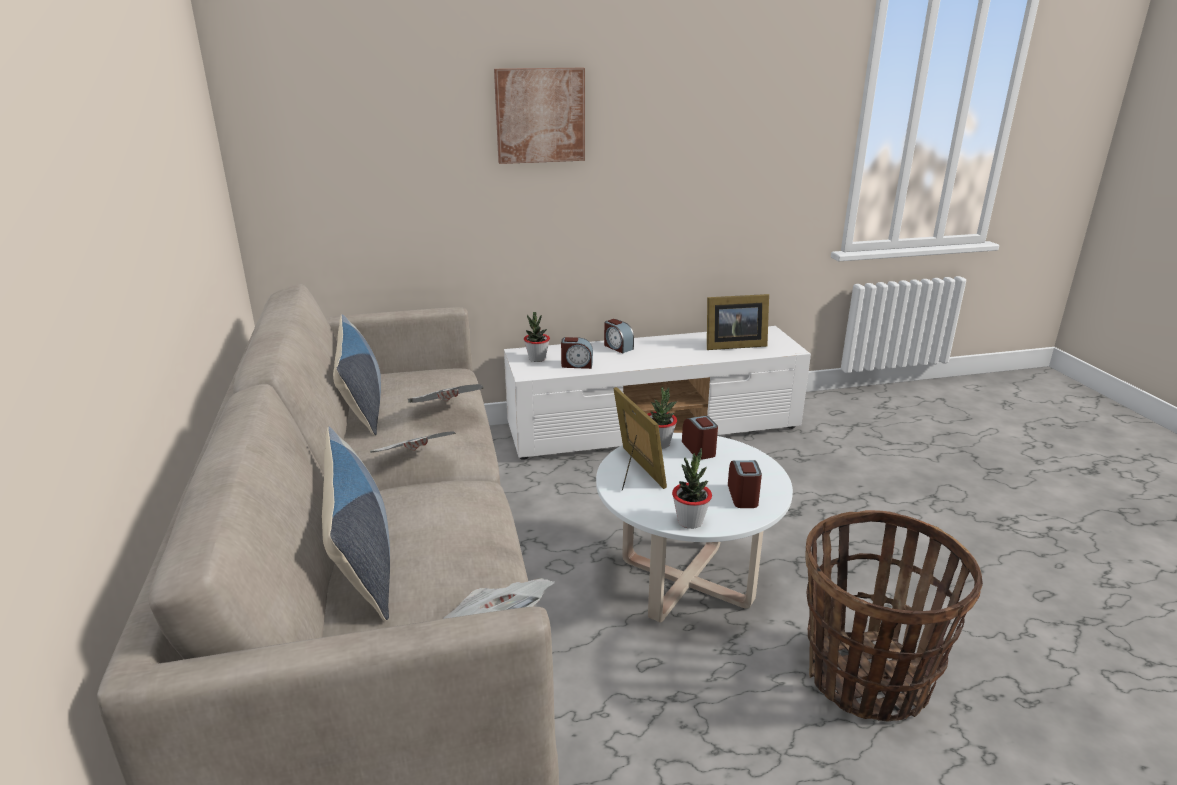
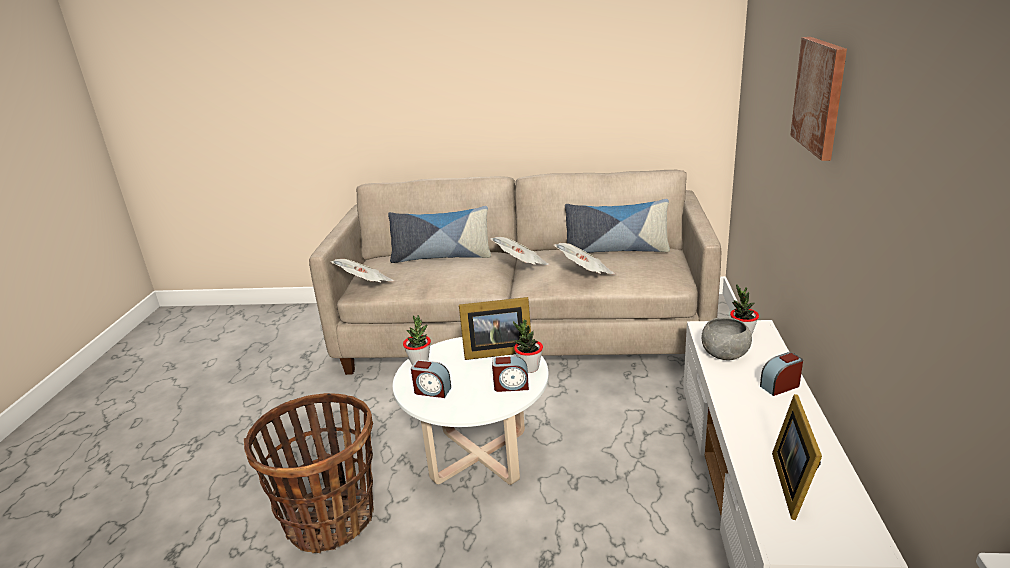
camera: 110 degrees right, 0 degrees up
(577, 365) = (725, 354): alarm clock -> grey bowl

